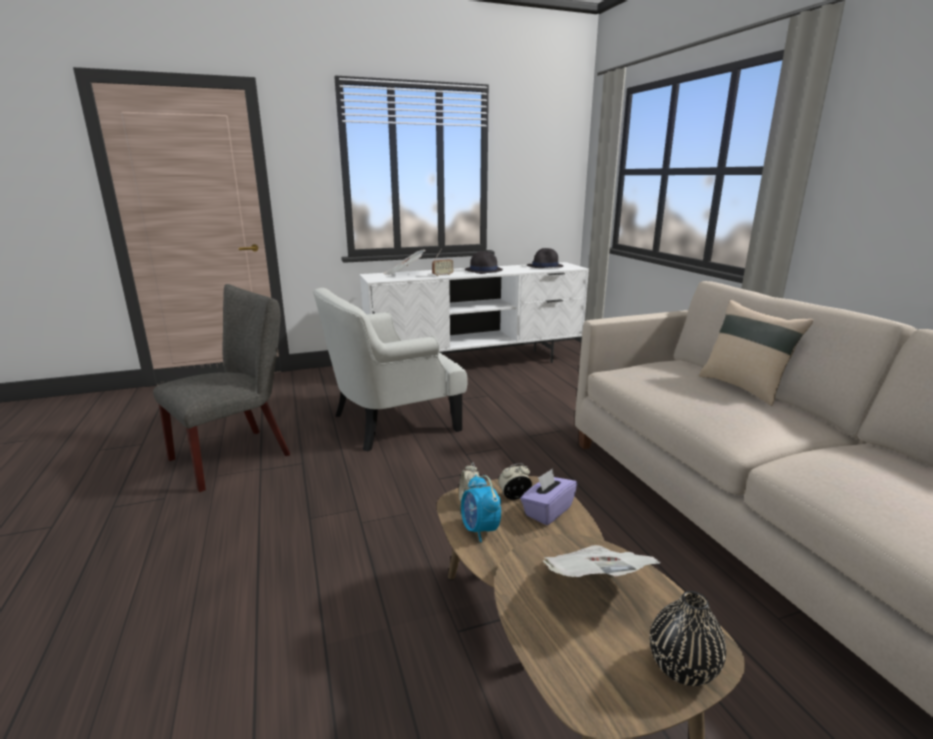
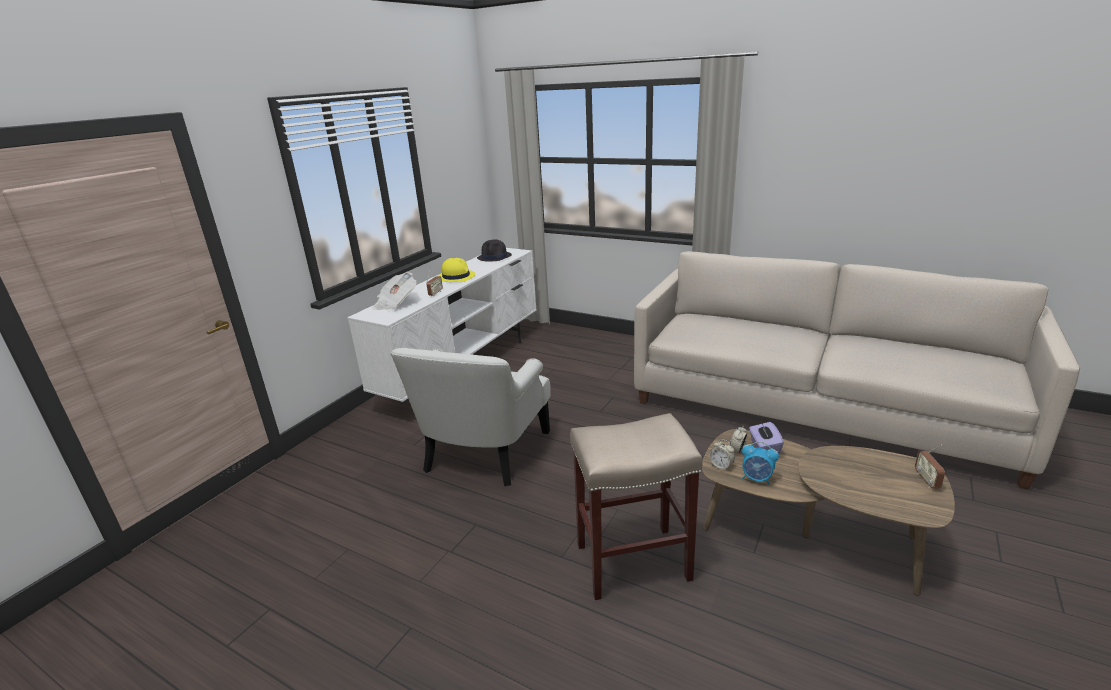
camera: 40 degrees left, 5 degrees up
(238, 455) = (403, 553): grey chair -> none
(344, 557) = (631, 562): none -> beige stool
(483, 270) = (456, 276): black hat -> yellow hat
(595, 584) = (854, 469): newspaper -> none
(682, 667) = (926, 480): black vase -> radio
(744, 387) = (752, 322): beige pillow -> none

